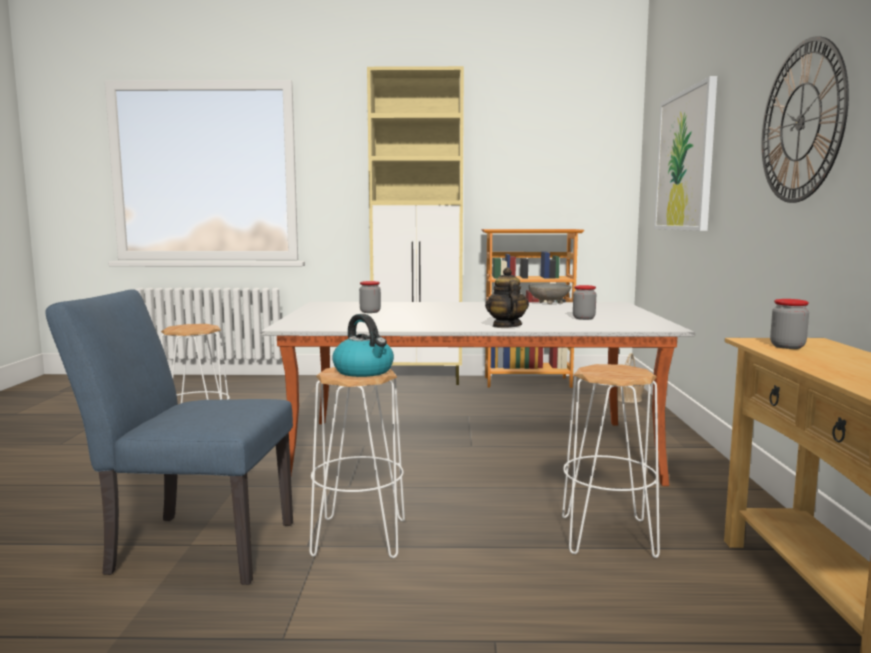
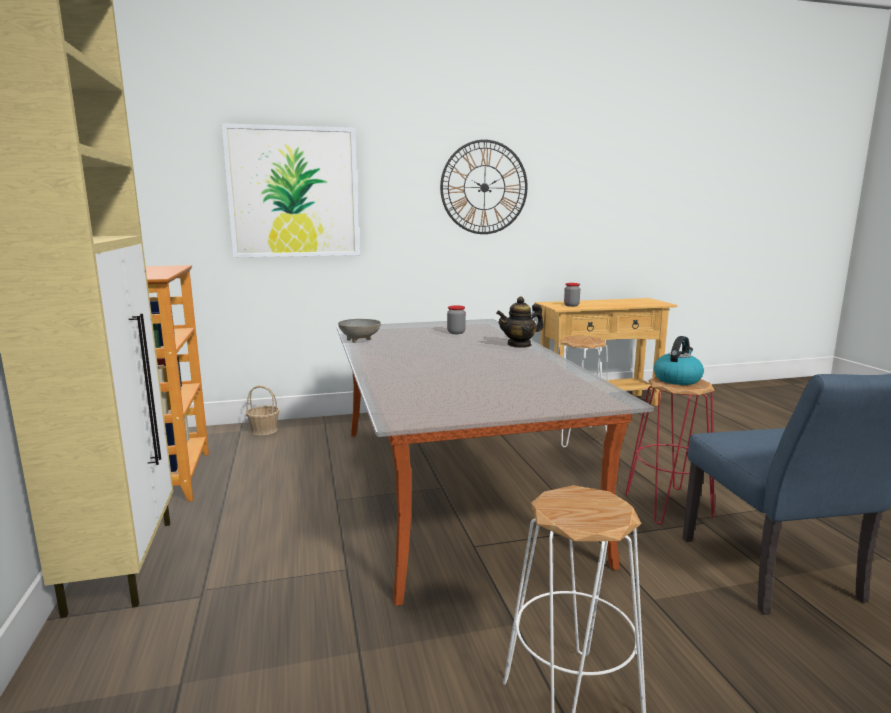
camera: 105 degrees left, 5 degrees up
(358, 537) = (668, 506): white stool -> red stool
(370, 312) = (474, 385): jar -> none

